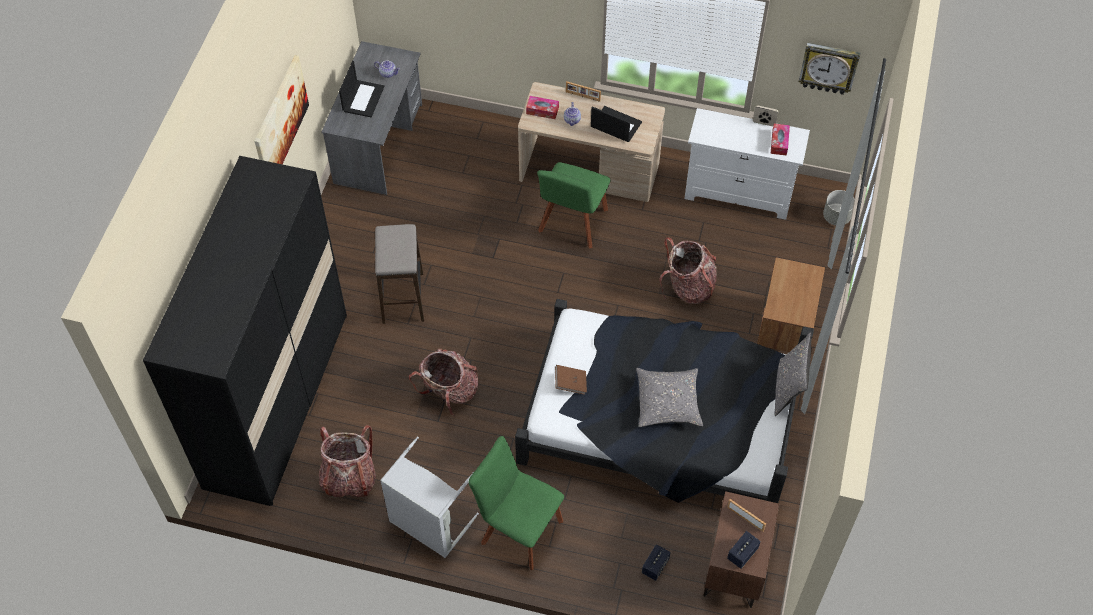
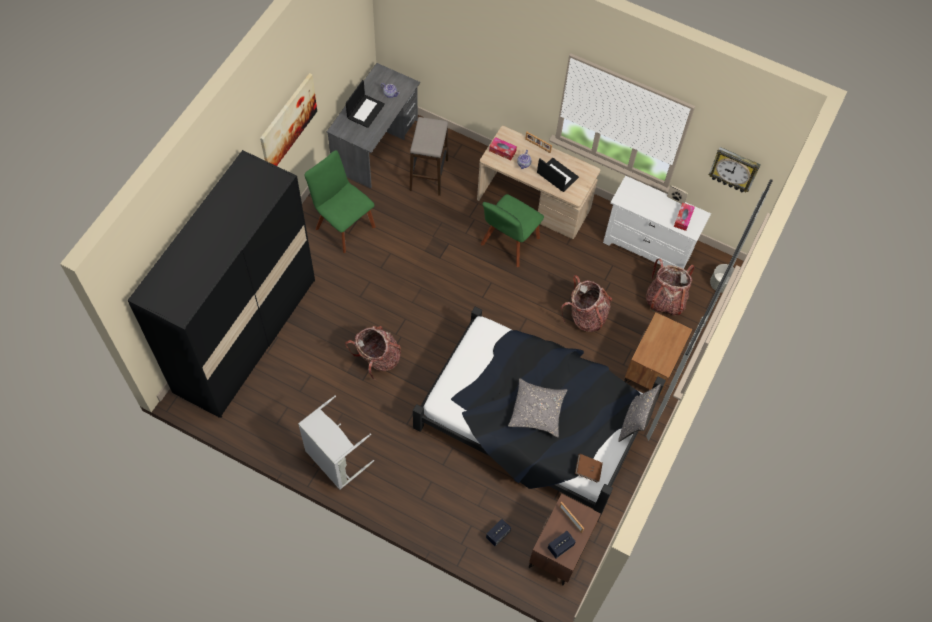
camera: 10 degrees right, 5 degrees up
(349, 478) = (284, 410): backpack -> backpack (665, 300)
(403, 298) = (362, 275): stool -> stool (429, 175)
(518, 529) = (401, 480): green chair -> green chair (343, 225)
(570, 383) = (466, 378): brown book -> brown book (588, 470)

